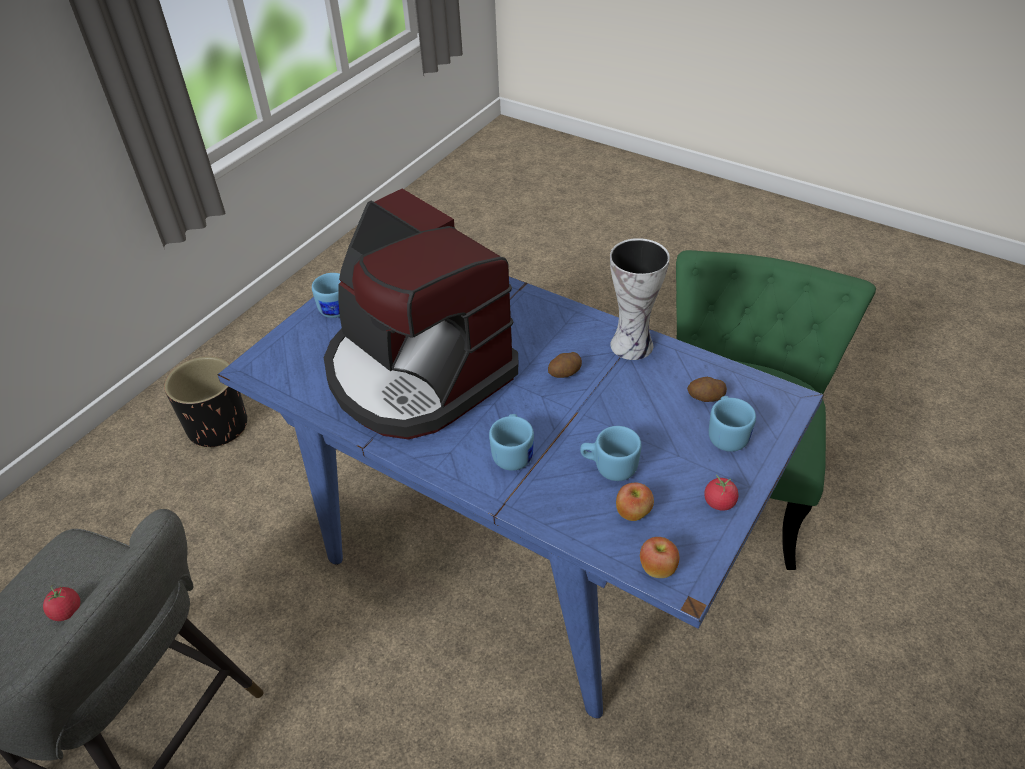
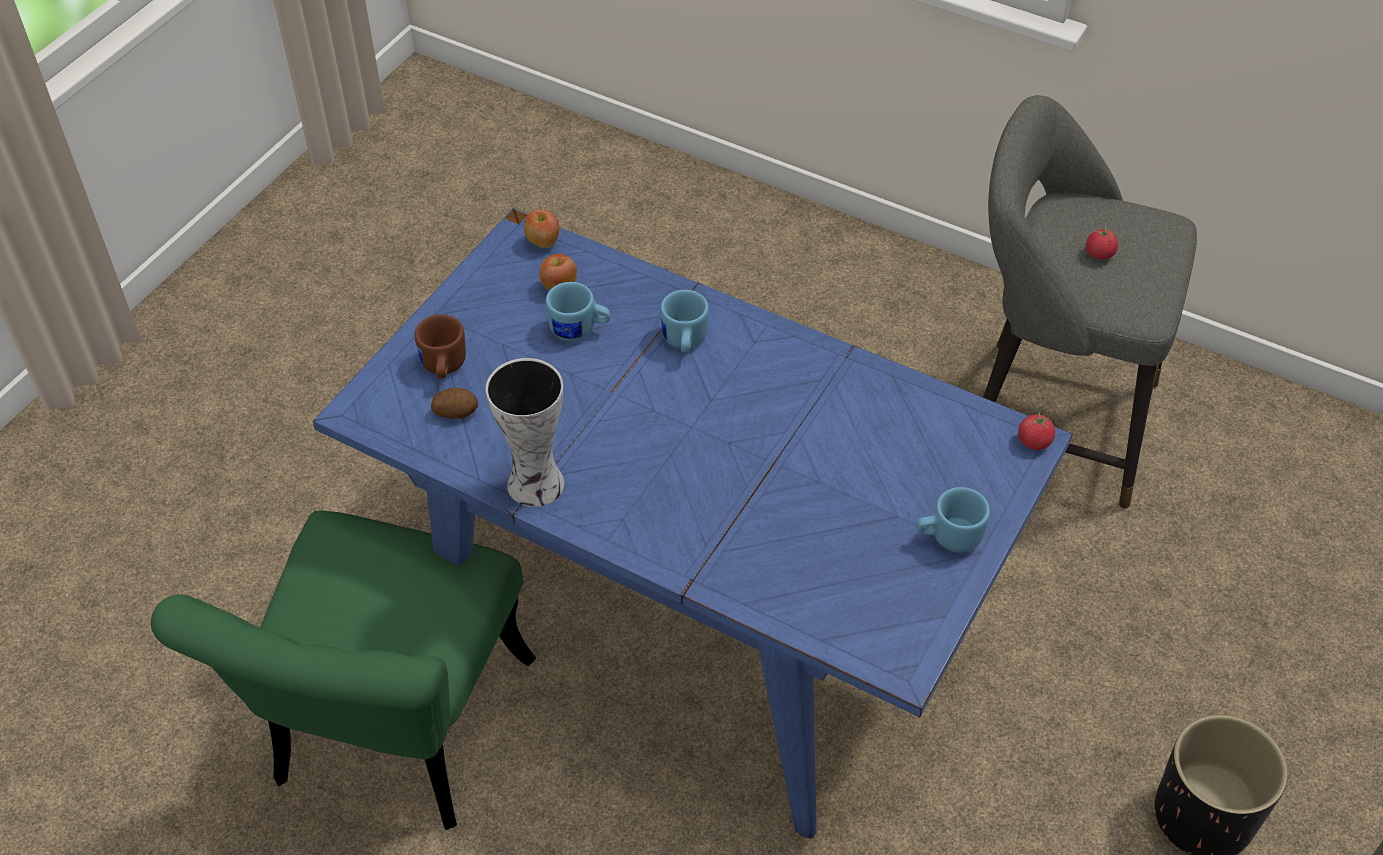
camera: 175 degrees right, 5 degrees up
(416, 372) = (814, 438): coffee machine -> none
(565, 373) = (625, 441): potato -> none
(719, 502) = (470, 298): tomato -> tomato (1034, 442)
(727, 434) = (443, 368): blue mug -> brown mug

